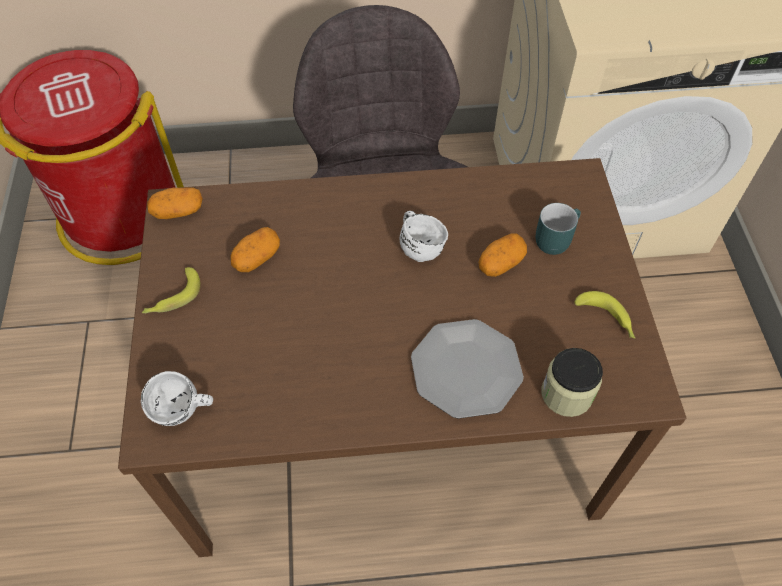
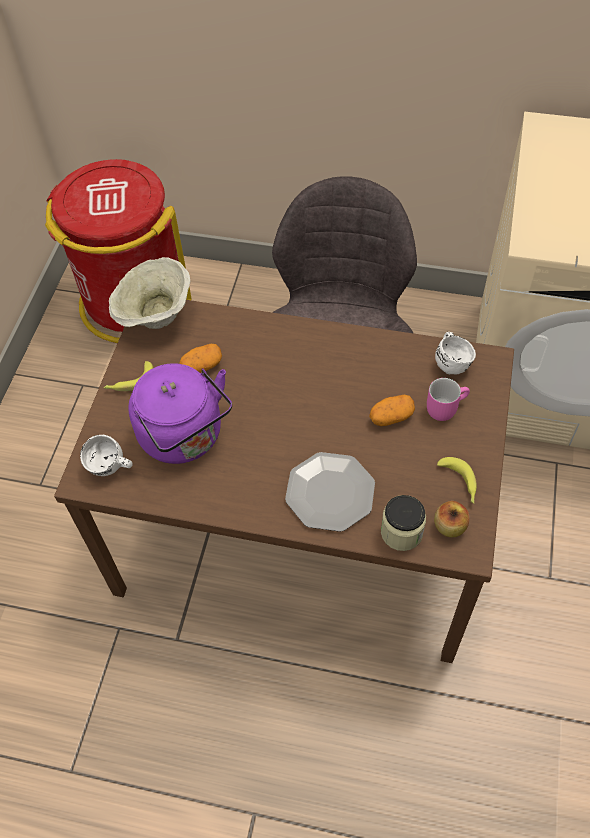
camera: 20 degrees right, 0 degrees up
(178, 212) = (155, 316): potato -> beige bowl
(266, 348) = (185, 437): none -> purple kettle
(420, 246) = (332, 387): white mug -> white mug (452, 362)
(554, 237) = (444, 406): turquoise mug -> pink mug
(616, 372) = (449, 526): none -> apple

